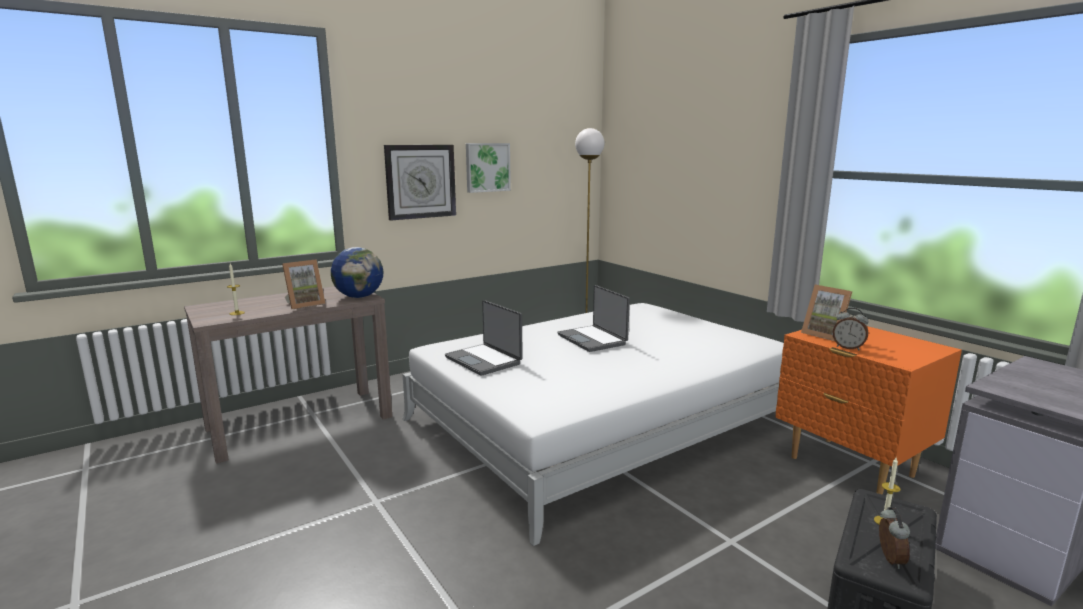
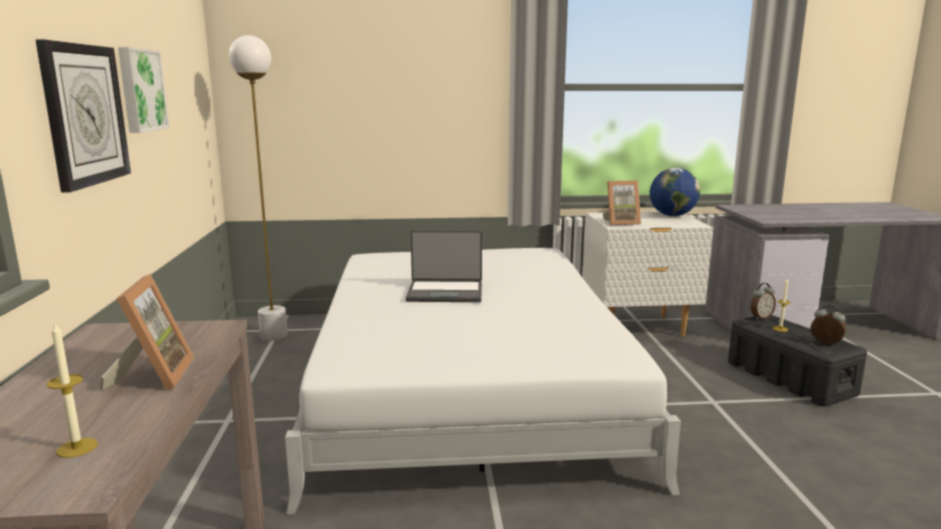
camera: 60 degrees left, 0 degrees up
(359, 297) = (195, 332): globe -> globe (672, 215)
(484, 360) = (430, 351): laptop -> none
(848, 347) = (655, 225): alarm clock -> alarm clock (760, 317)
(850, 467) = (638, 327): orange nightstand -> white nightstand

